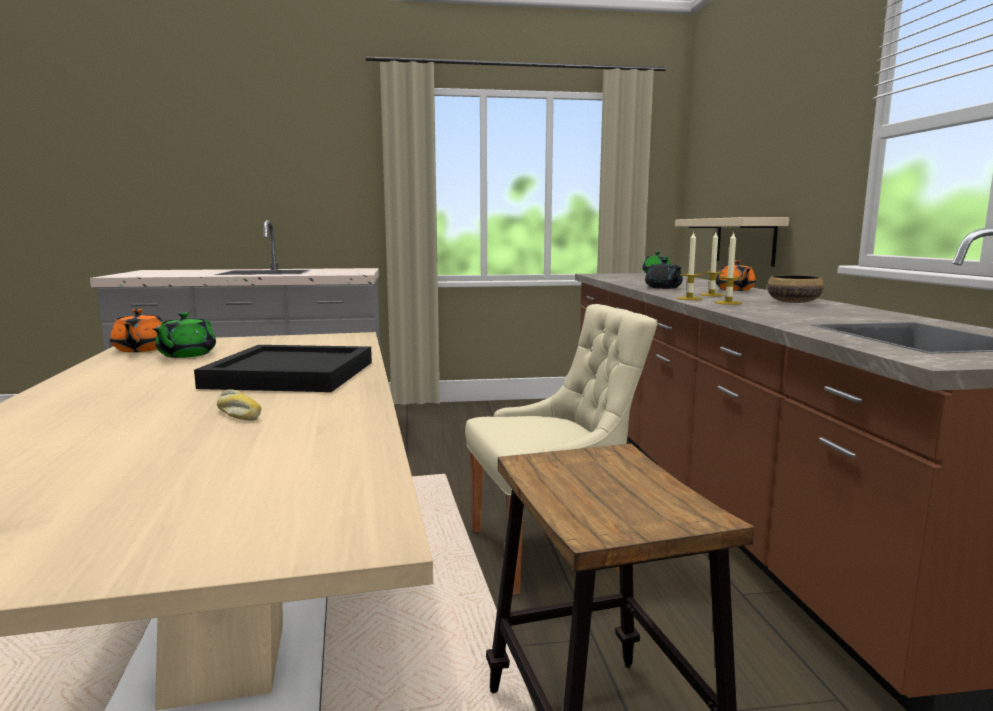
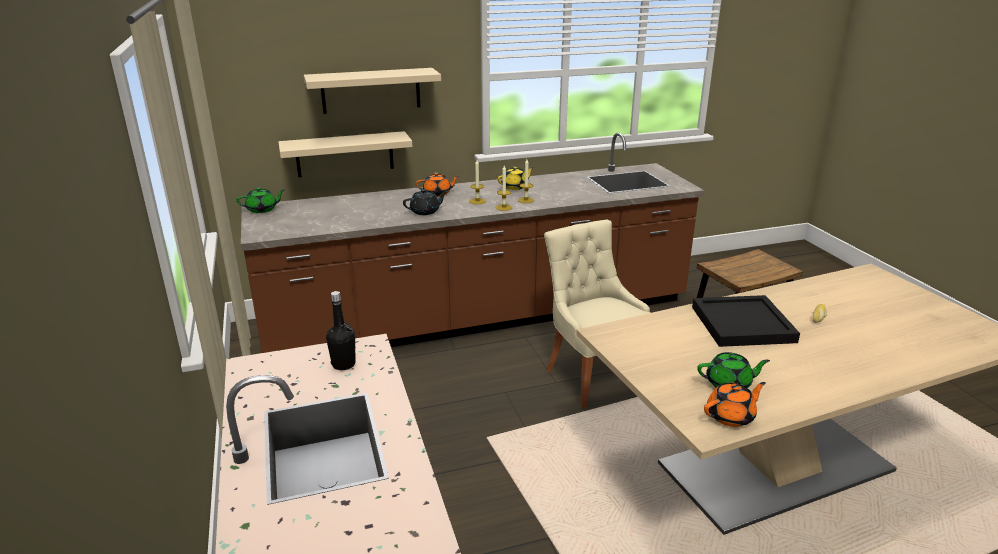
camera: 100 degrees left, 15 degrees up
(342, 272) = (343, 364): none -> black bottle
(771, 163) = (371, 90): none -> beige shelf
(794, 302) = (515, 187): bowl -> yellow teapot

